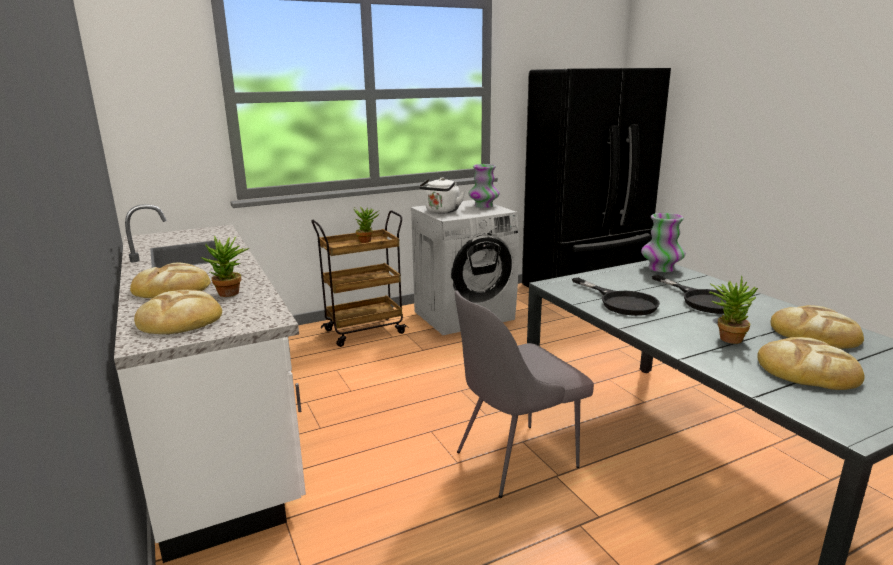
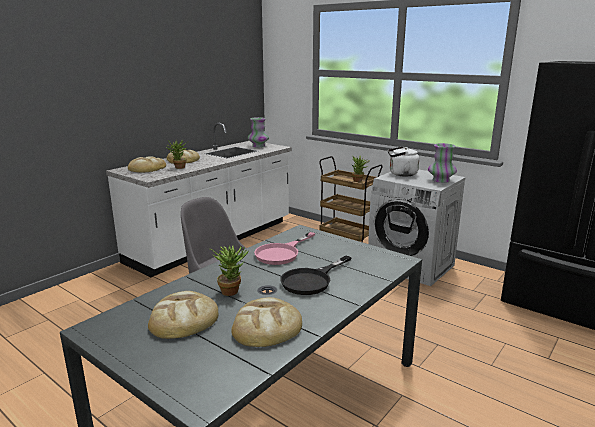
camera: 65 degrees right, 0 degrees up
(621, 302) = (282, 253): black frying pan -> pink frying pan
(661, 268) = (386, 261): vase -> vase (258, 146)

